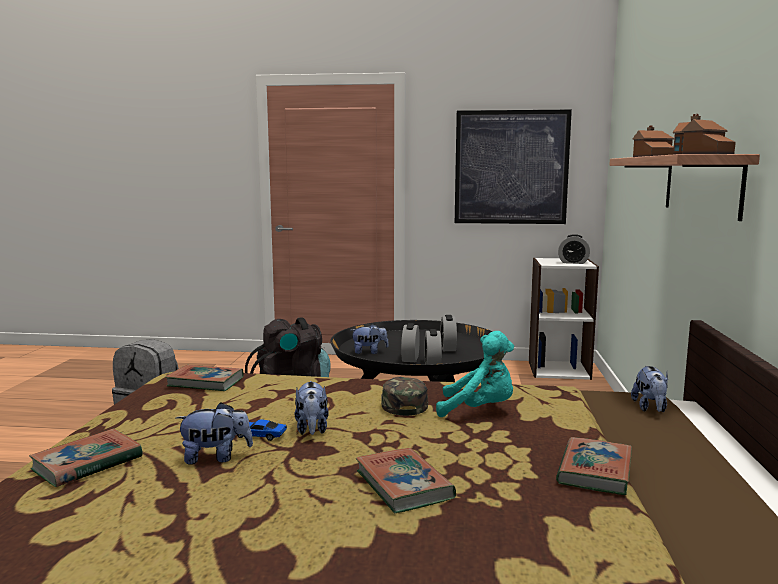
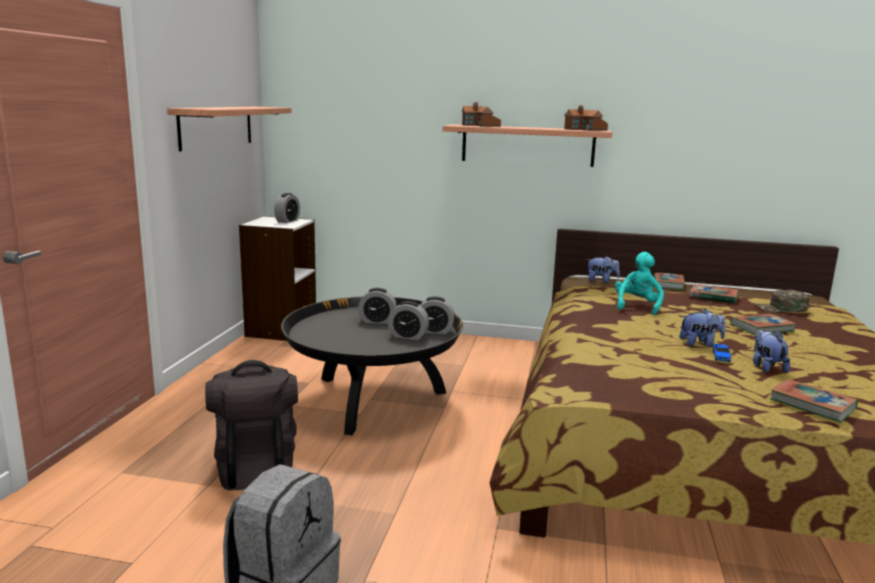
camera: 85 degrees left, 5 degrees up
(205, 382) = (608, 378): book -> book (668, 284)
(369, 352) = (378, 350): plush toy -> none
(402, 403) = (633, 321): green cap -> green cap (781, 308)
(511, 167) = (216, 127): picture -> shelf

